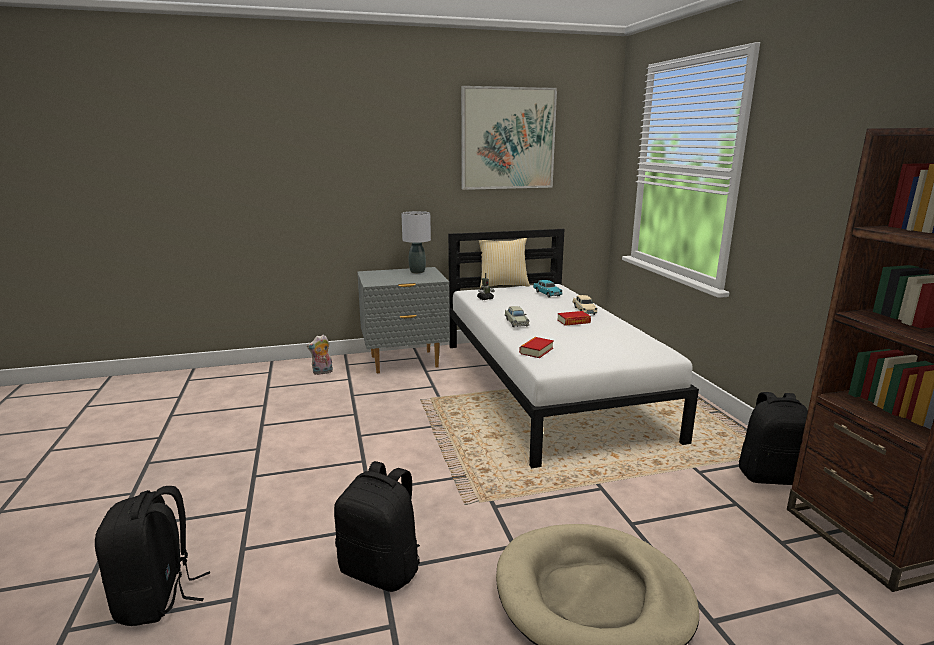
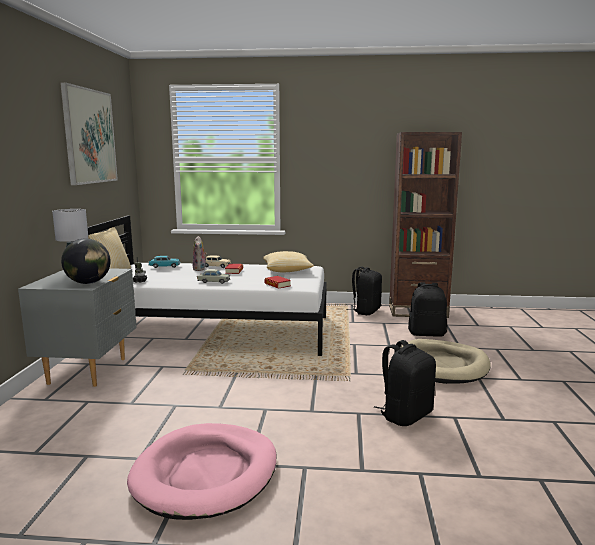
camera: 70 degrees left, 5 degrees down
(157, 598) = (411, 512): black backpack -> black backpack (427, 333)
(238, 459) = (206, 474): none -> pink dog bed
(322, 372) = (45, 415): plush toy -> plush toy (200, 269)
(385, 281) = (88, 283): none -> globe
(621, 345) = (287, 271): none -> pillow

